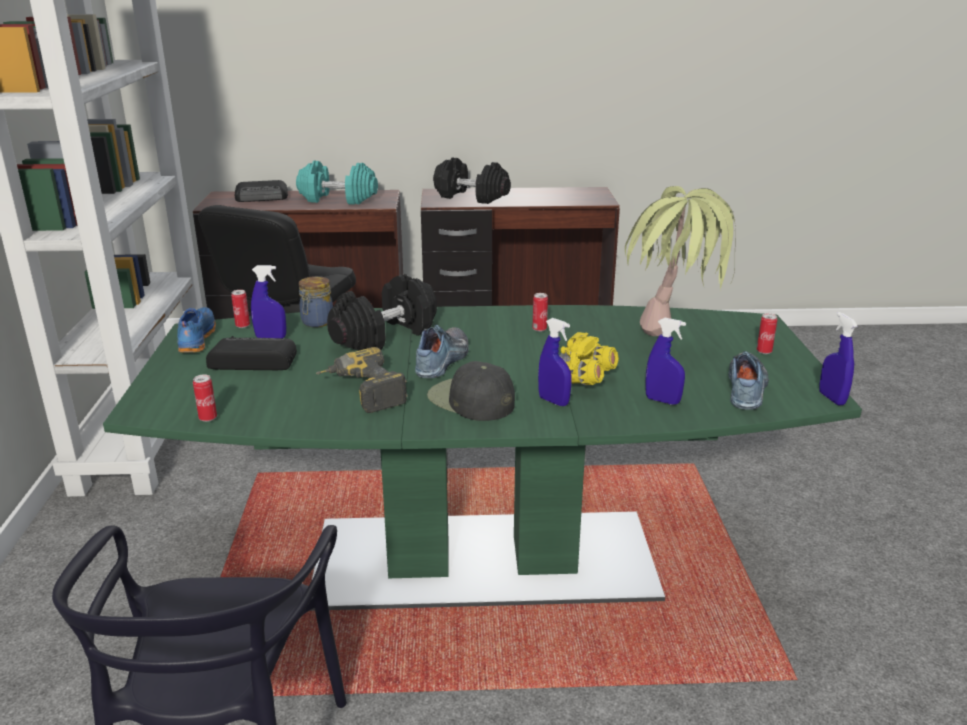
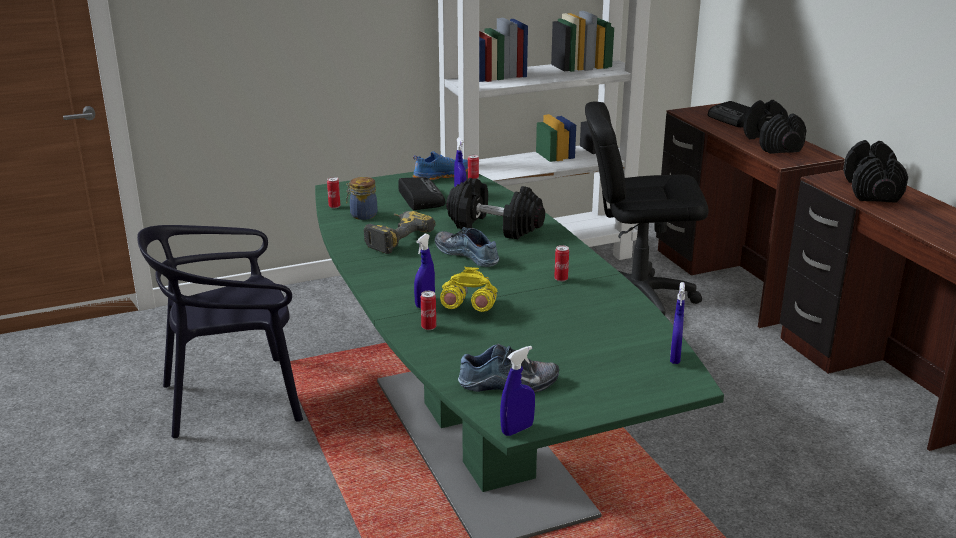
camera: 70 degrees right, 0 degrees up
(316, 322) = (499, 201): jar -> jar (362, 215)
(337, 199) = (771, 143): turquoise dumbbell -> black dumbbell
(444, 360) = (468, 254): shoe -> shoe turned 135 degrees counterclockwise
(470, 400) = (407, 274): black cap -> none
(662, 401) = (455, 346): blue spray bottle -> blue spray bottle (675, 357)
(672, 348) = (572, 341): potted plant -> none
(764, 351) = (604, 389): can -> can (428, 327)

